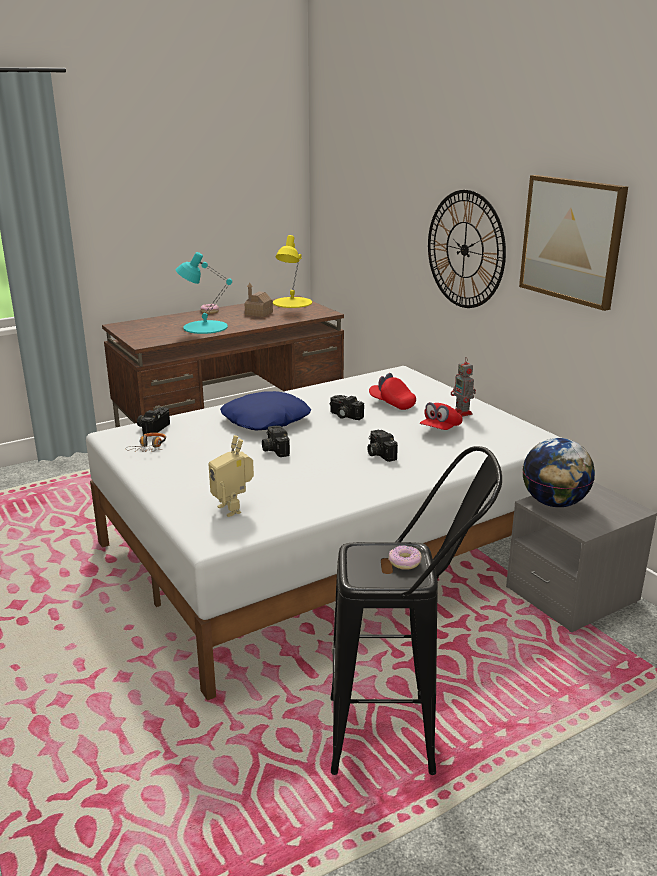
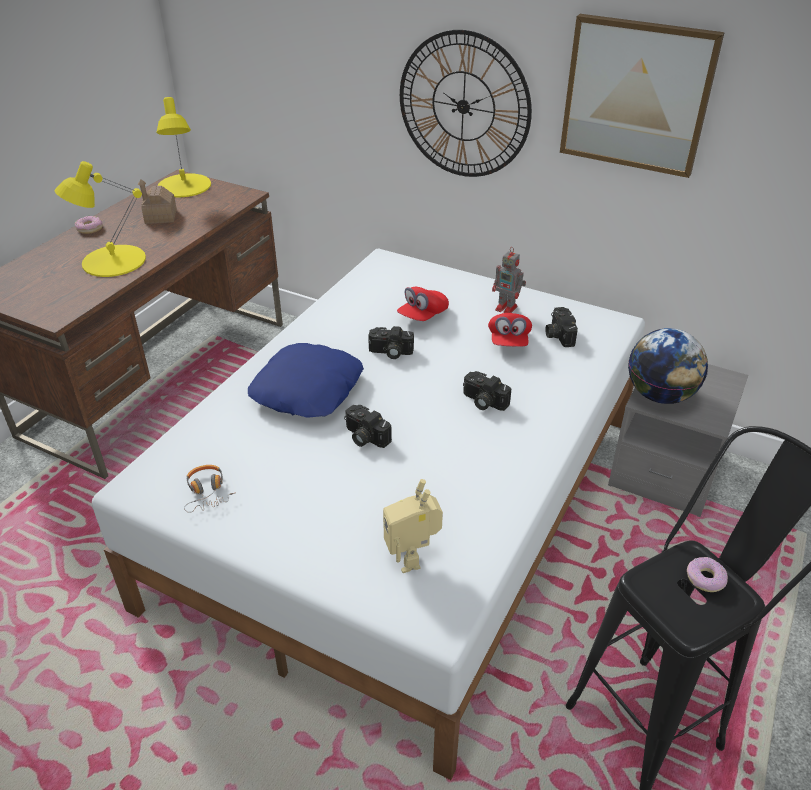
camera: 30 degrees left, 15 degrees up
(153, 428) = (177, 454): camera -> camera (558, 335)
(204, 327) = (112, 261): turquoise table lamp -> yellow table lamp
(233, 508) = (412, 557): toy robot -> toy robot turned 45 degrees clockwise
(392, 403) = (422, 315): red cap -> red cap turned 60 degrees counterclockwise

